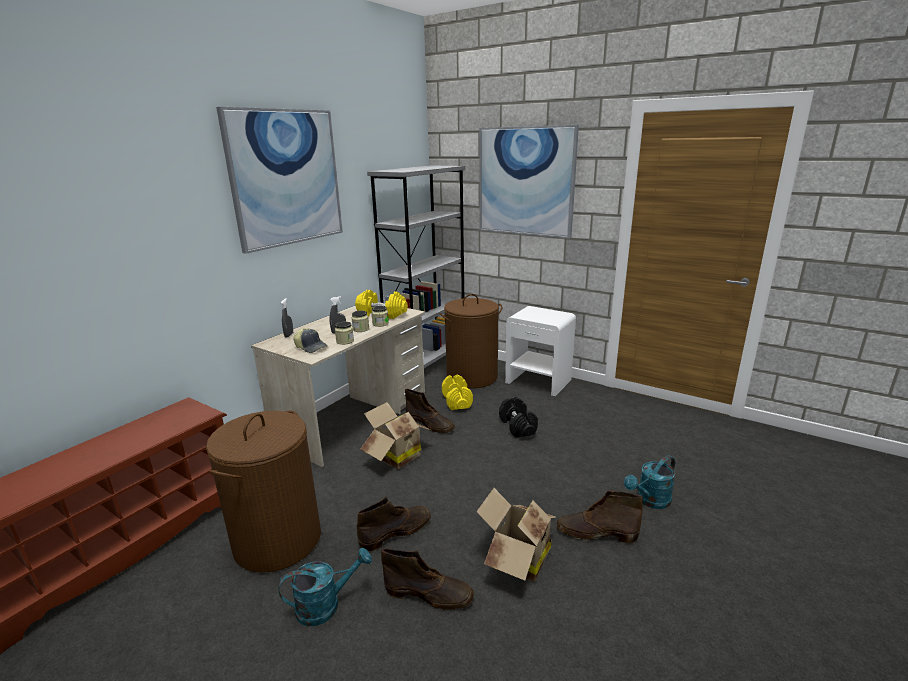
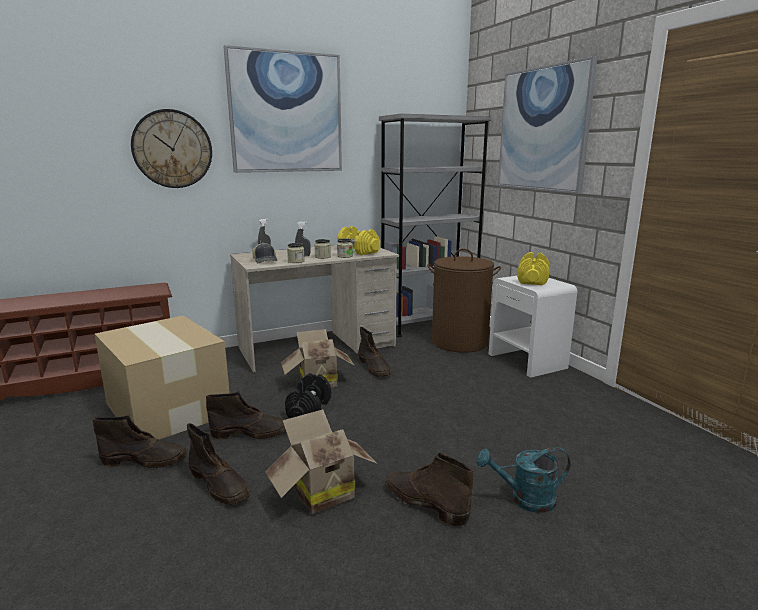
camera: 30 degrees right, 5 degrees down
(174, 238) = (172, 149): none -> wall clock
(277, 540) = (168, 408): brown laundry basket -> cardboard box
(326, 605) = (145, 460): turquoise watering can -> brown boot
(457, 401) = (421, 357): yellow dumbbell -> yellow dumbbell (532, 280)
(518, 426) = (456, 391): black dumbbell -> black dumbbell (309, 409)

